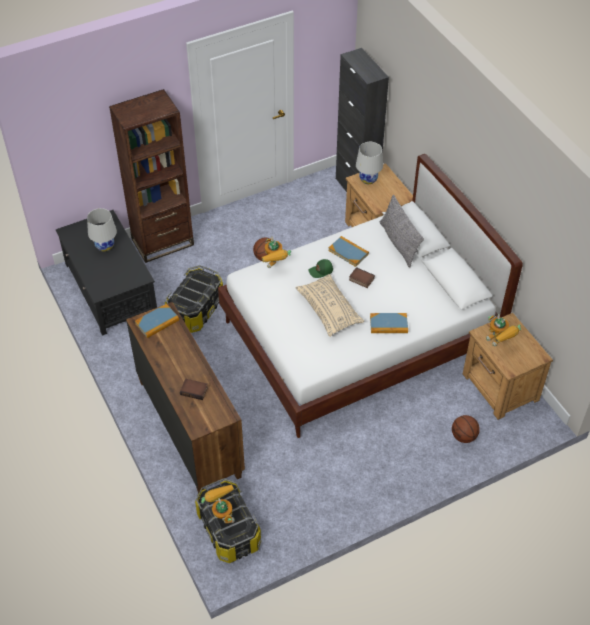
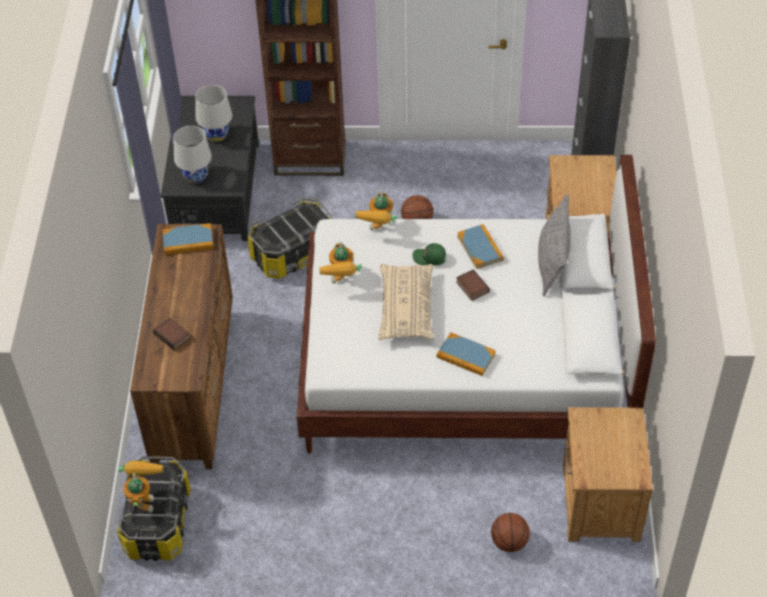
camera: 30 degrees right, 0 degrees up
(368, 179) = (576, 167): white table lamp -> white table lamp (196, 176)
(499, 343) = (596, 438): toy robot -> toy robot (341, 281)

